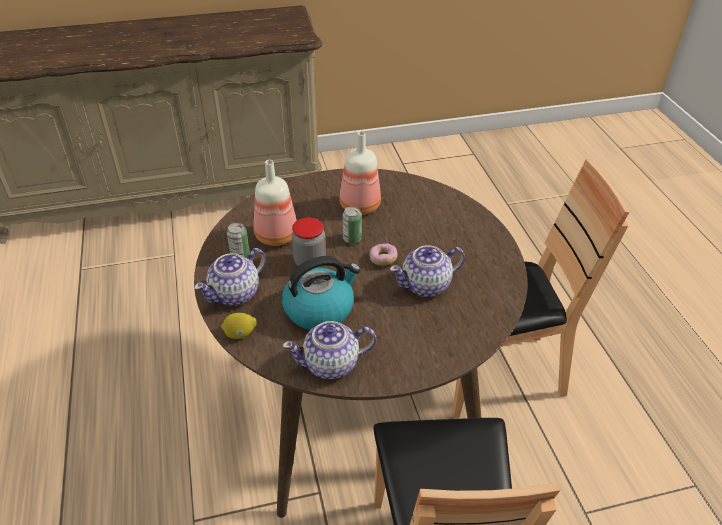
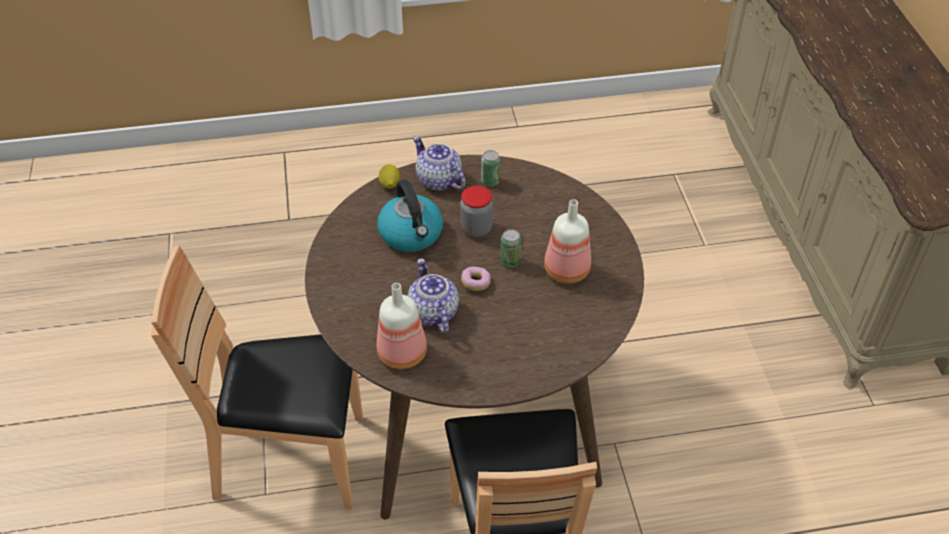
camera: 95 degrees right, 5 degrees up
(275, 235) = (519, 204): bottle -> bottle (403, 353)
(331, 364) = (345, 240): teapot -> none

